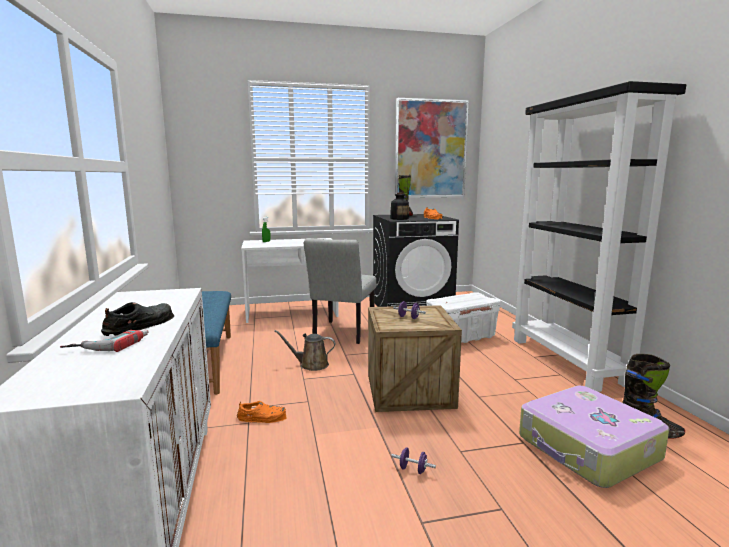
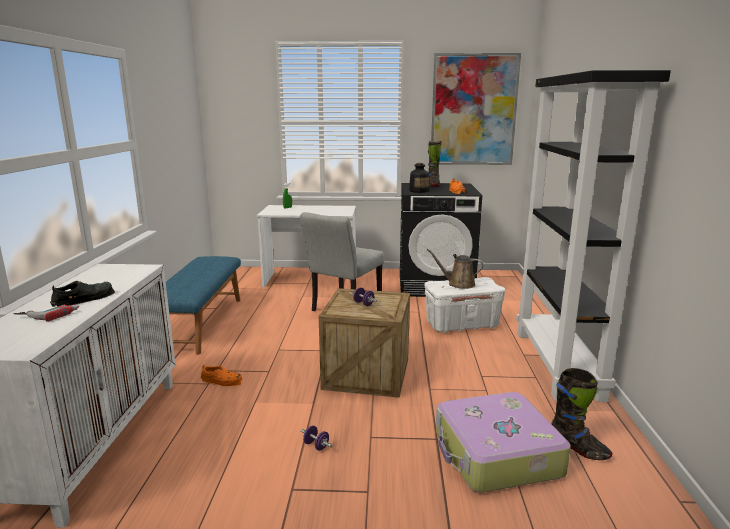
camera: 15 degrees right, 5 degrees up
(311, 365) = (293, 337): brown watering can -> brown watering can (458, 284)

